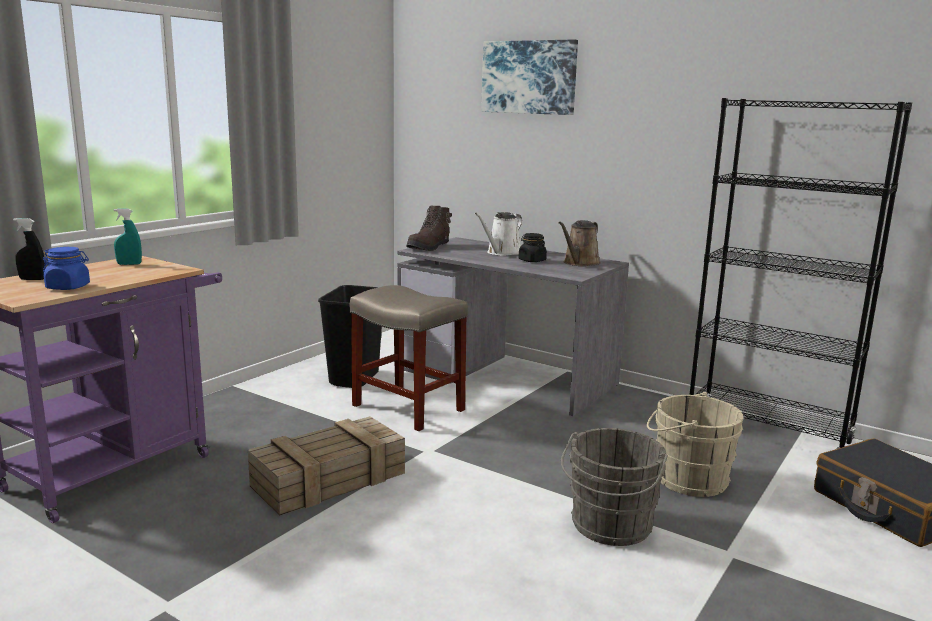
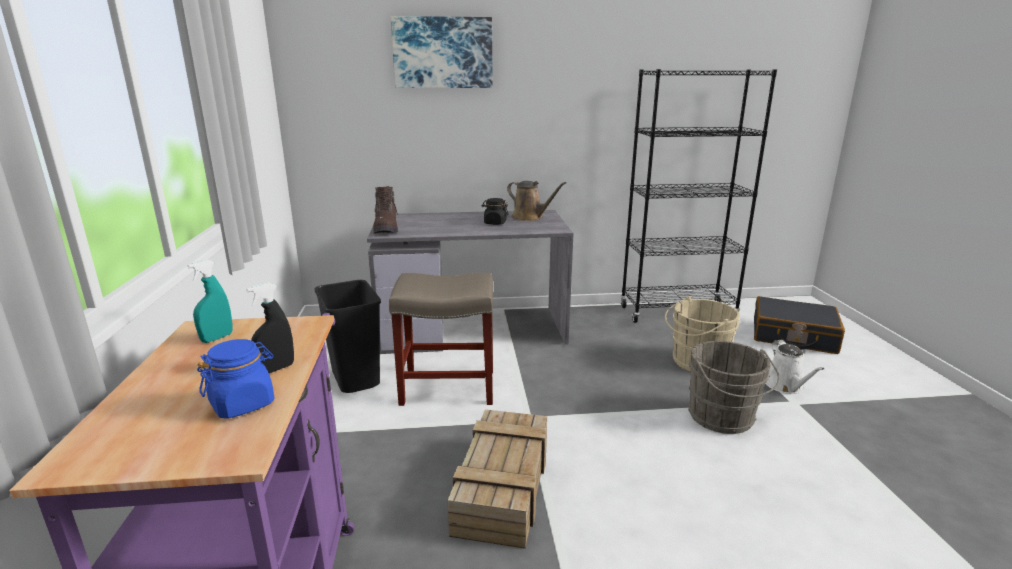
camera: 40 degrees left, 5 degrees up
(32, 279) = (139, 414): black spray bottle -> black spray bottle (276, 369)
(502, 253) = (455, 221): white watering can -> white watering can (786, 386)
(579, 263) = (530, 217): brown watering can -> brown watering can turned 45 degrees counterclockwise

